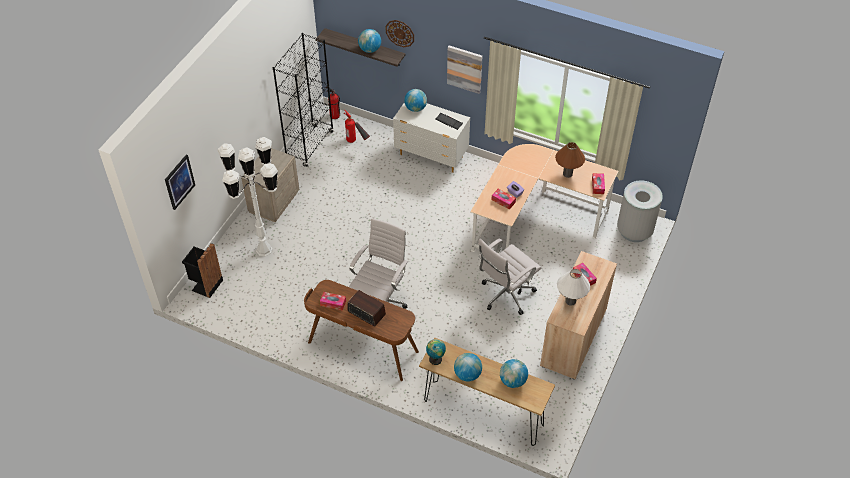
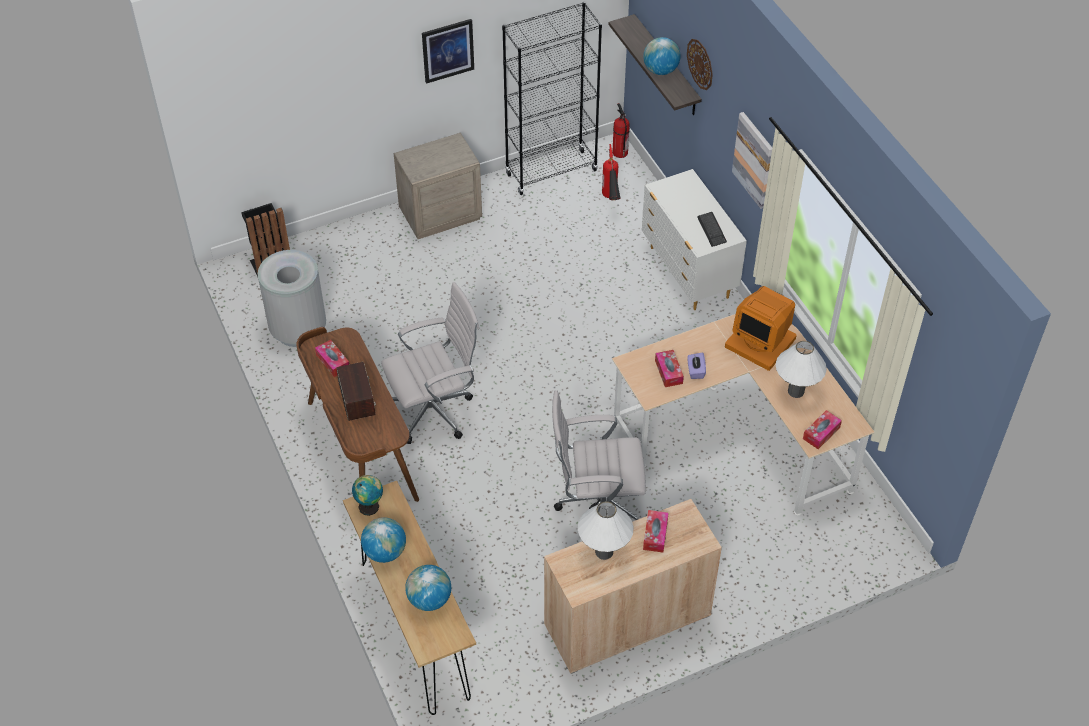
camera: 40 degrees right, 0 degrees up
(179, 182) = (266, 103): picture -> picture (448, 50)
(264, 250) = (371, 264): white floor lamp -> none
(415, 108) = (686, 189): globe -> none
(529, 160) = (761, 342): none -> monitor
(567, 174) = (796, 391): brown table lamp -> white table lamp
(634, 231) = (864, 542): grey trash can -> grey trash can (298, 330)

